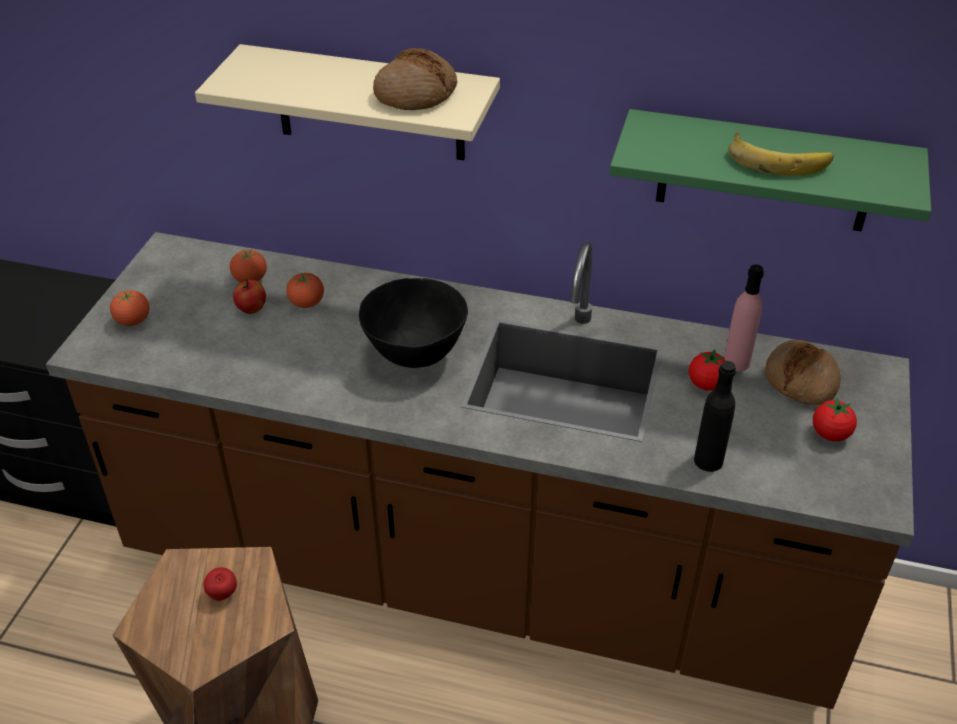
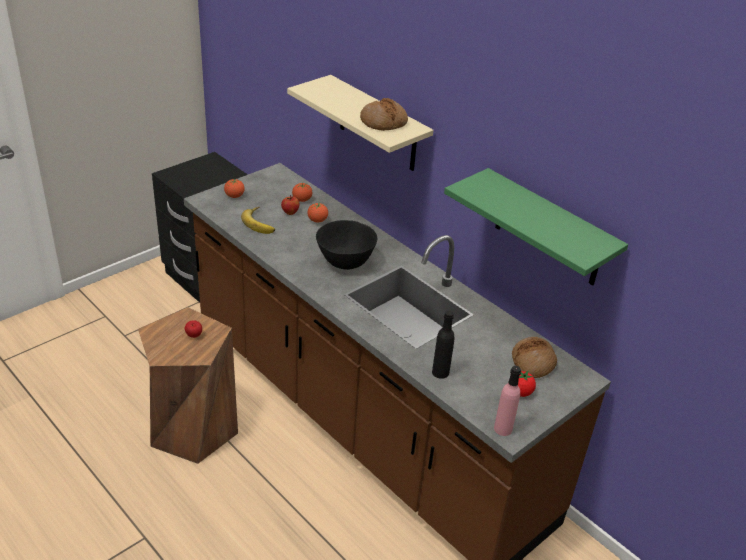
camera: 30 degrees right, 5 degrees down
(706, 384) = (478, 340): tomato -> none
(736, 362) = (507, 338): pink bottle -> pink bottle (503, 429)
(777, 158) = (535, 216): banana -> banana (261, 223)

